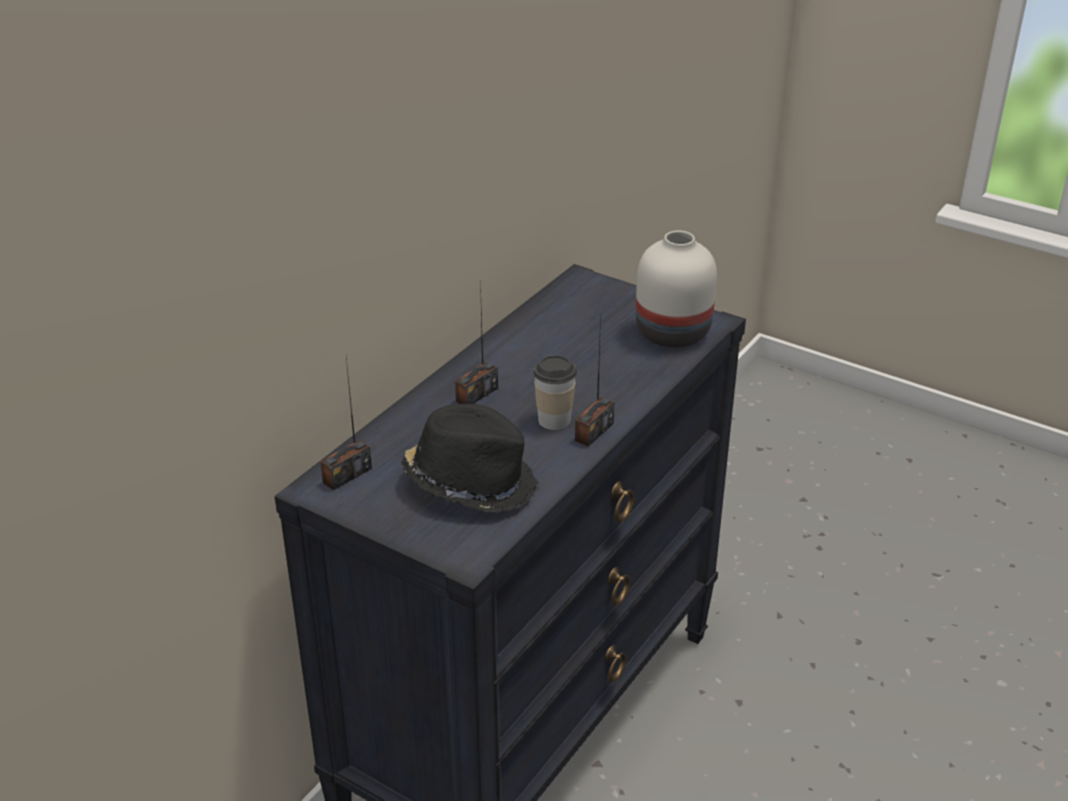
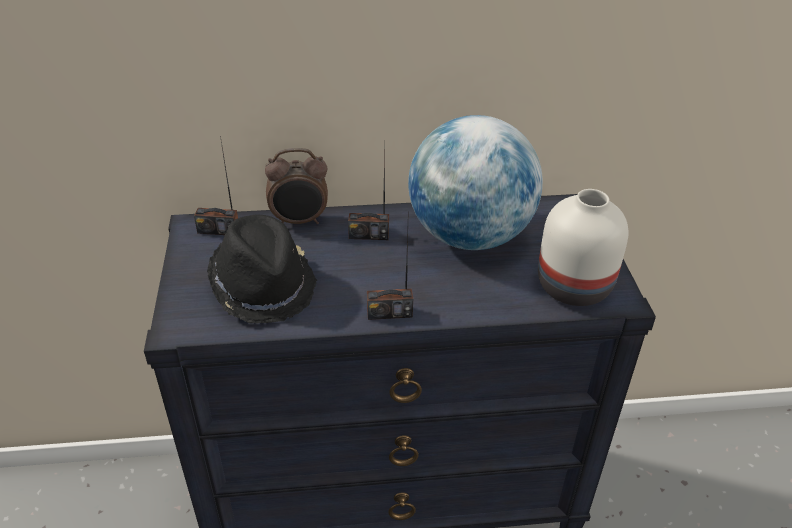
camera: 50 degrees right, 5 degrees up
(402, 422) = (299, 221): none -> alarm clock
(549, 346) = (469, 236): none -> globe
(554, 420) = (381, 286): cup -> none

